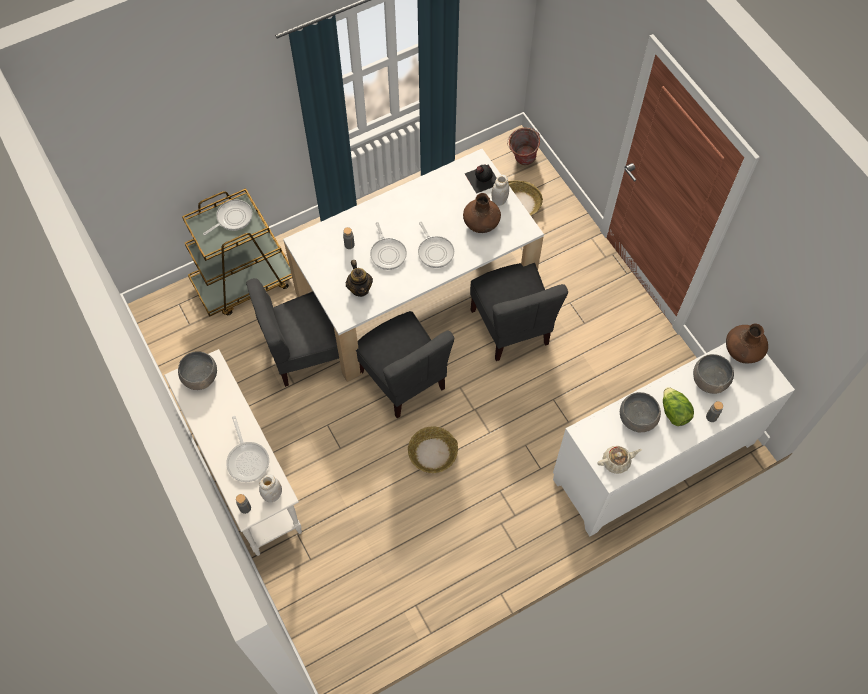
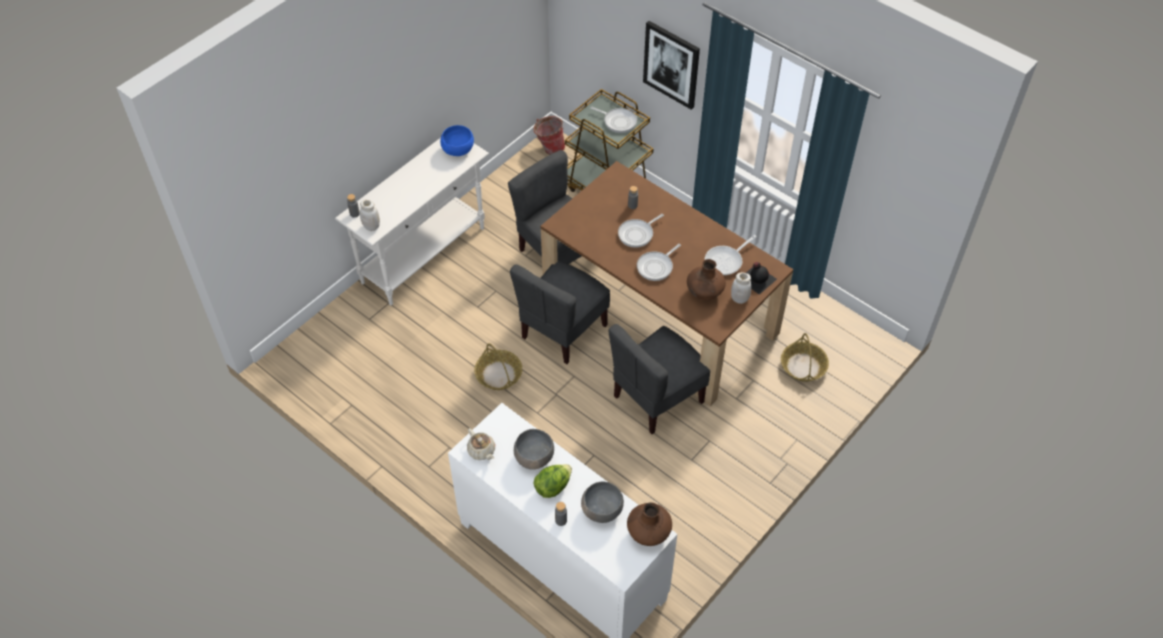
camera: 70 degrees right, 10 degrees down
(200, 377) = (457, 150): grey bowl -> blue bowl
(244, 125) = (671, 64): none -> picture
(247, 459) = (397, 201): frying pan -> frying pan (726, 261)
(360, 288) = (591, 226): teapot -> none
(415, 290) = (660, 311): white dining table -> brown dining table
(521, 160) = (857, 353): bucket -> bucket (549, 148)

